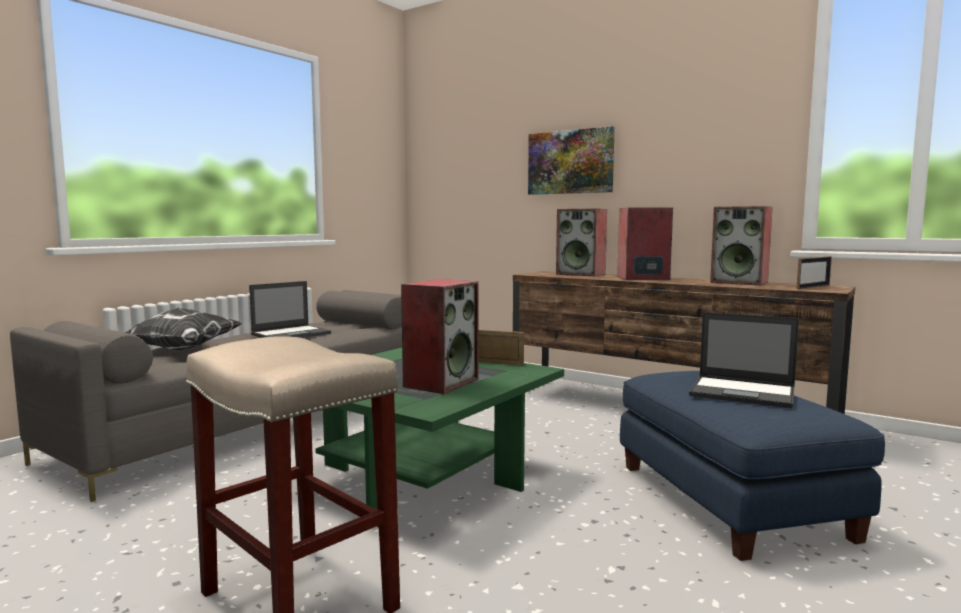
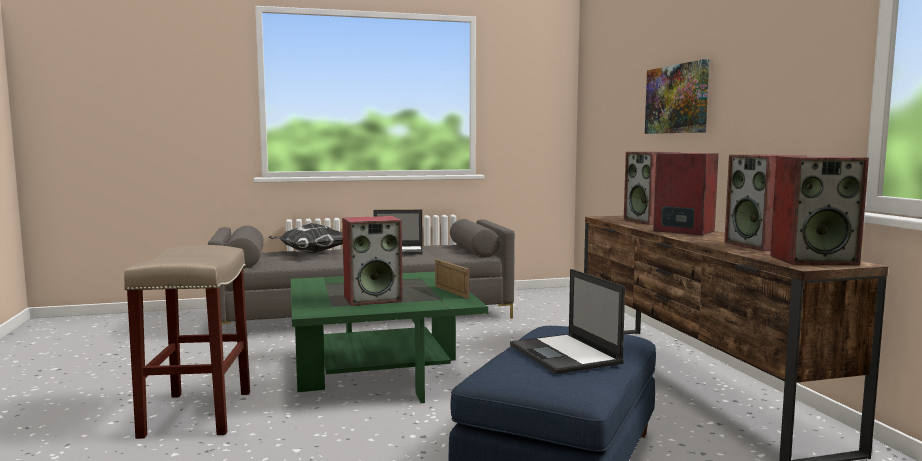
camera: 40 degrees right, 0 degrees up
(813, 287) = (814, 260): picture frame -> speaker

